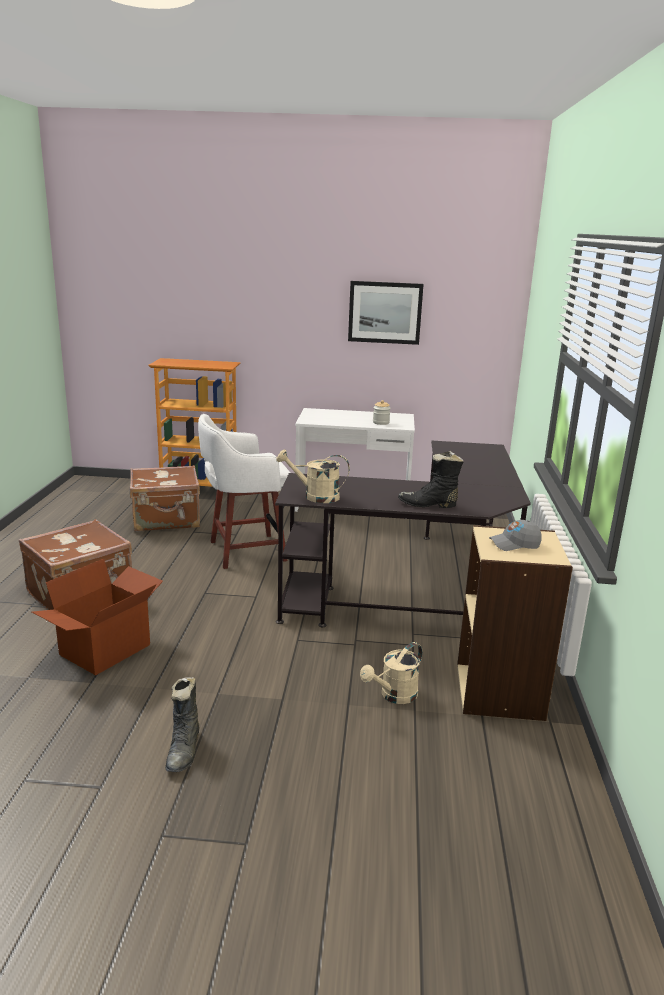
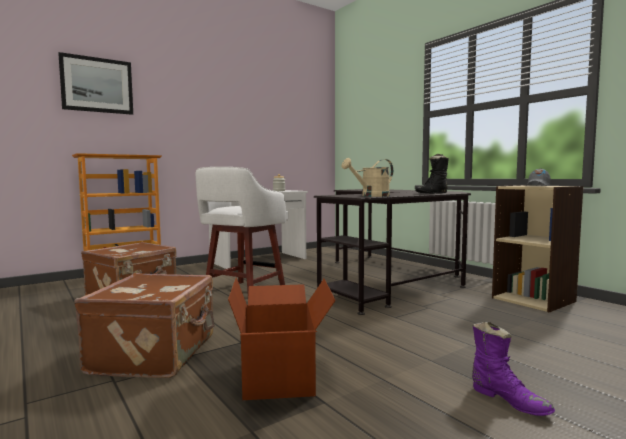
camera: 40 degrees left, 15 degrees down
(184, 750) = (508, 400): black boot -> purple boot
(385, 312) = (258, 118): picture -> picture (97, 85)
(394, 696) = (508, 318): beige watering can -> none

